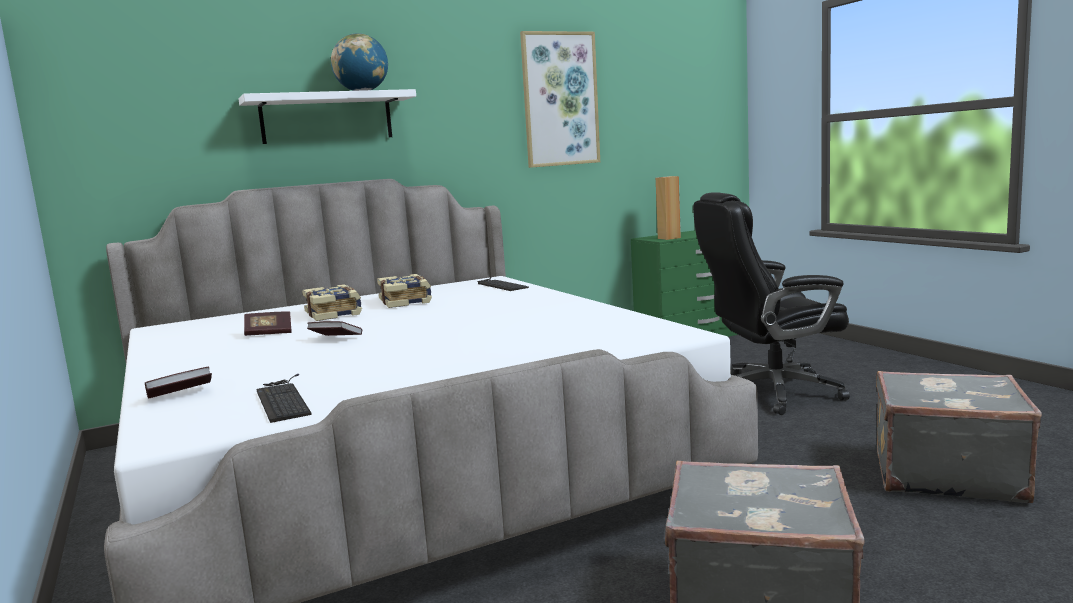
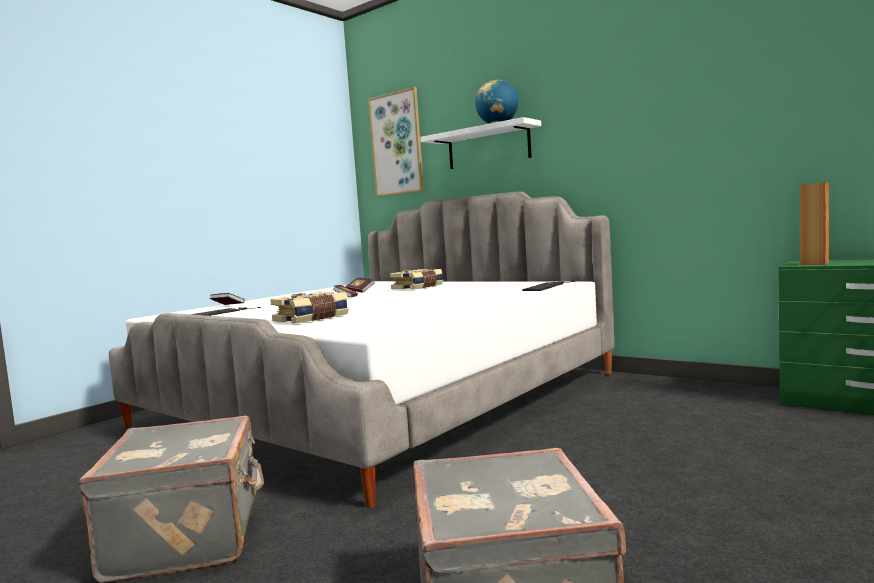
camera: 65 degrees right, 5 degrees down
(406, 301) = (465, 287): book -> book (312, 319)
(560, 99) = (697, 103): picture -> picture (397, 144)
(771, 392) = (708, 475): black office chair -> none

